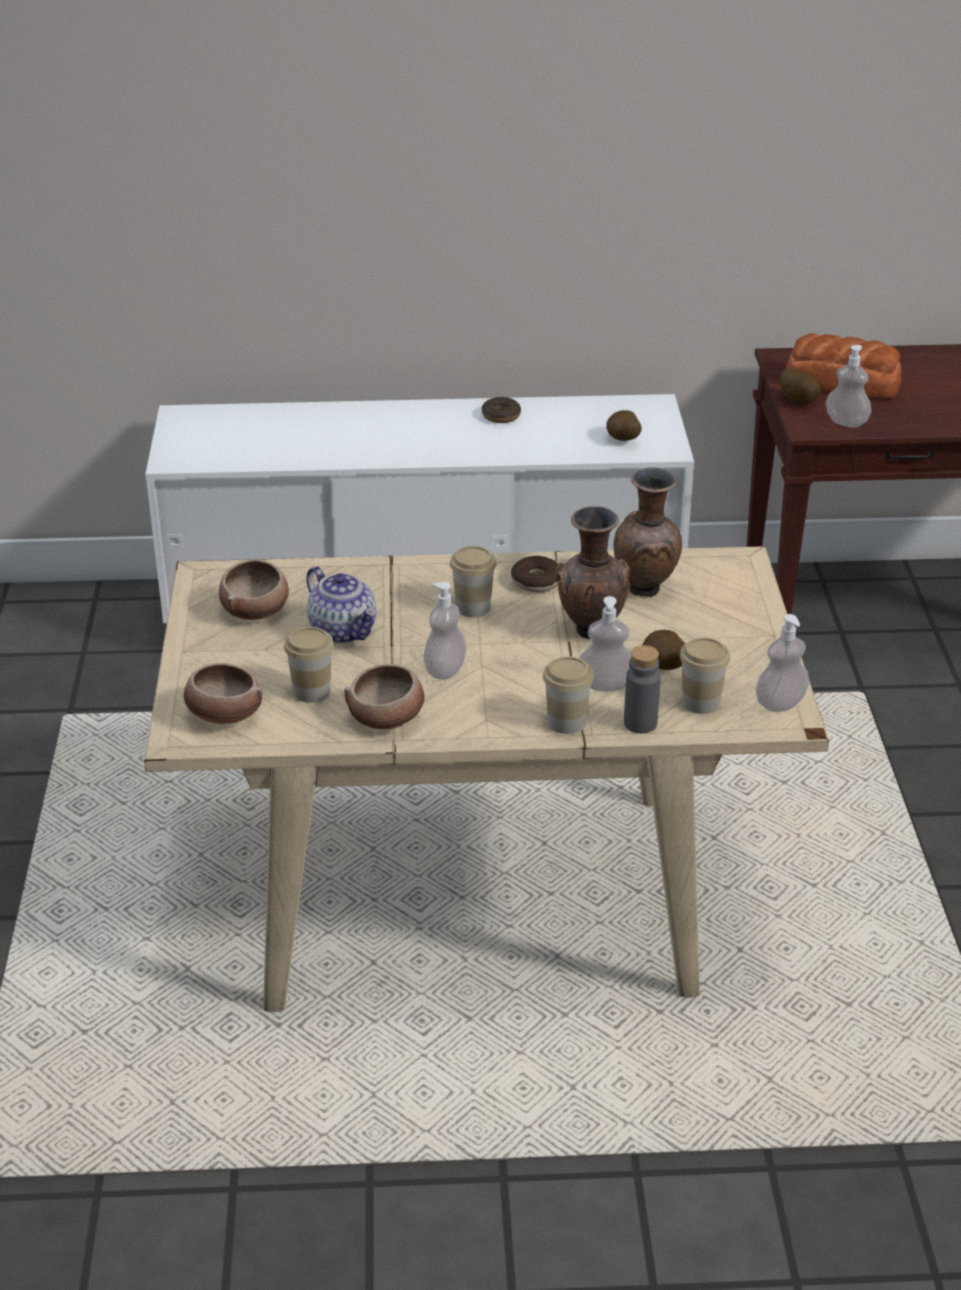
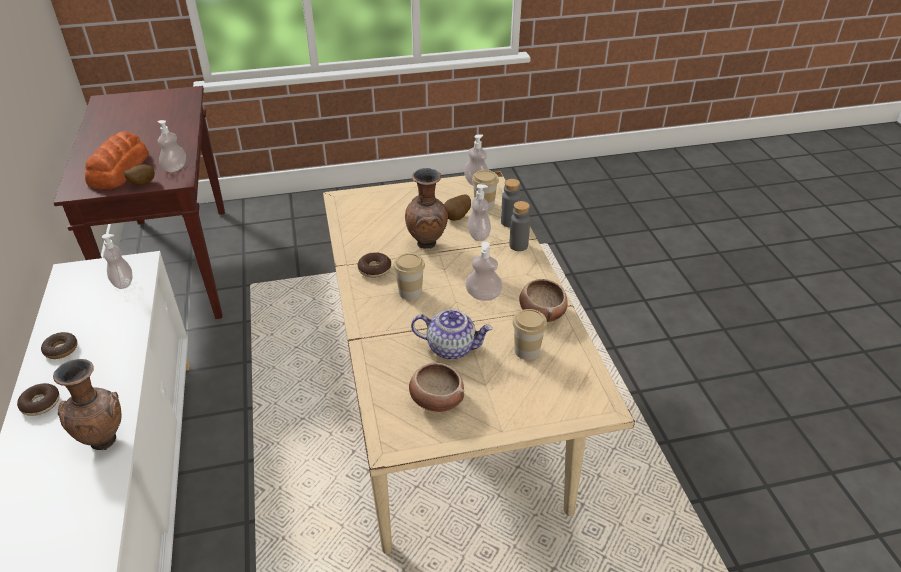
camera: 100 degrees left, 5 degrees up
(223, 715) = (569, 389): bowl -> none
(344, 631) = (452, 347): teapot -> teapot turned 60 degrees clockwise
(415, 415) = (41, 404): none -> donut
(566, 722) = (518, 245): cup -> grey bottle
(622, 441) = (123, 282): potato -> soap dispenser
(646, 591) = (378, 228): brown vase -> brown vase (105, 440)

